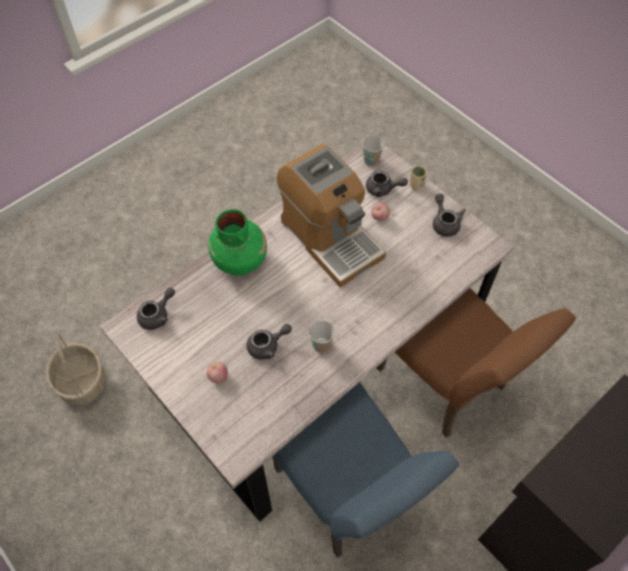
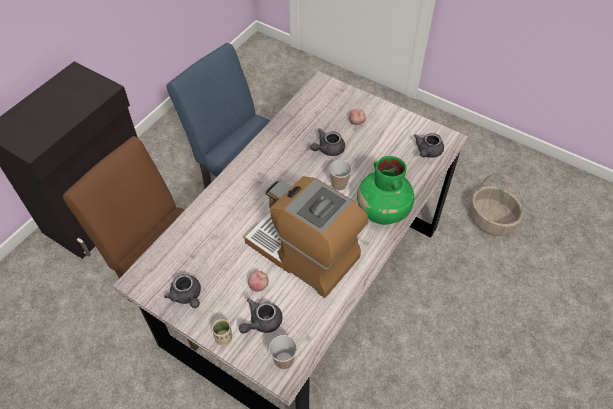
camera: 165 degrees right, 5 degrees down
(321, 345) = (284, 159): cup -> cup (339, 184)
(383, 189) = (261, 322): grey teapot -> grey teapot turned 45 degrees counterclockwise

